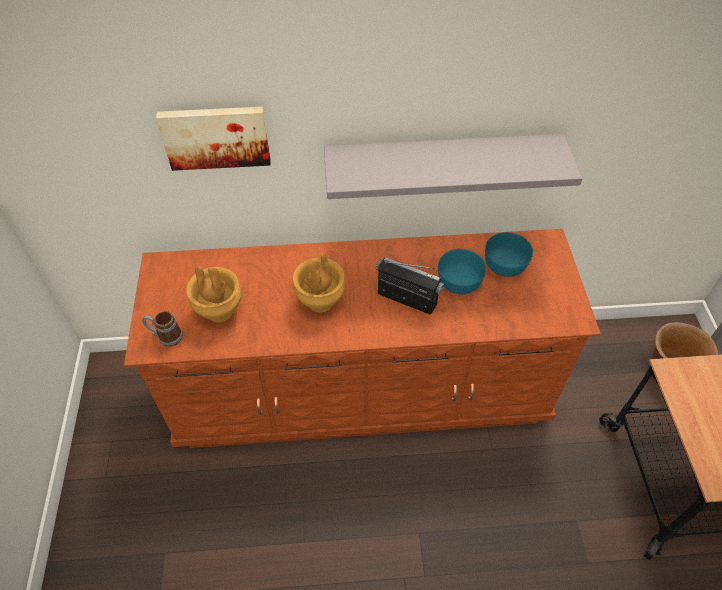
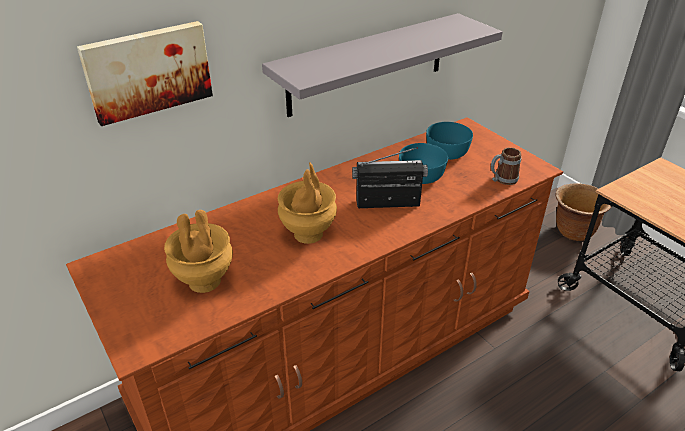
camera: 30 degrees left, 15 degrees down
(166, 336) = (155, 328): mug -> mug (502, 180)

